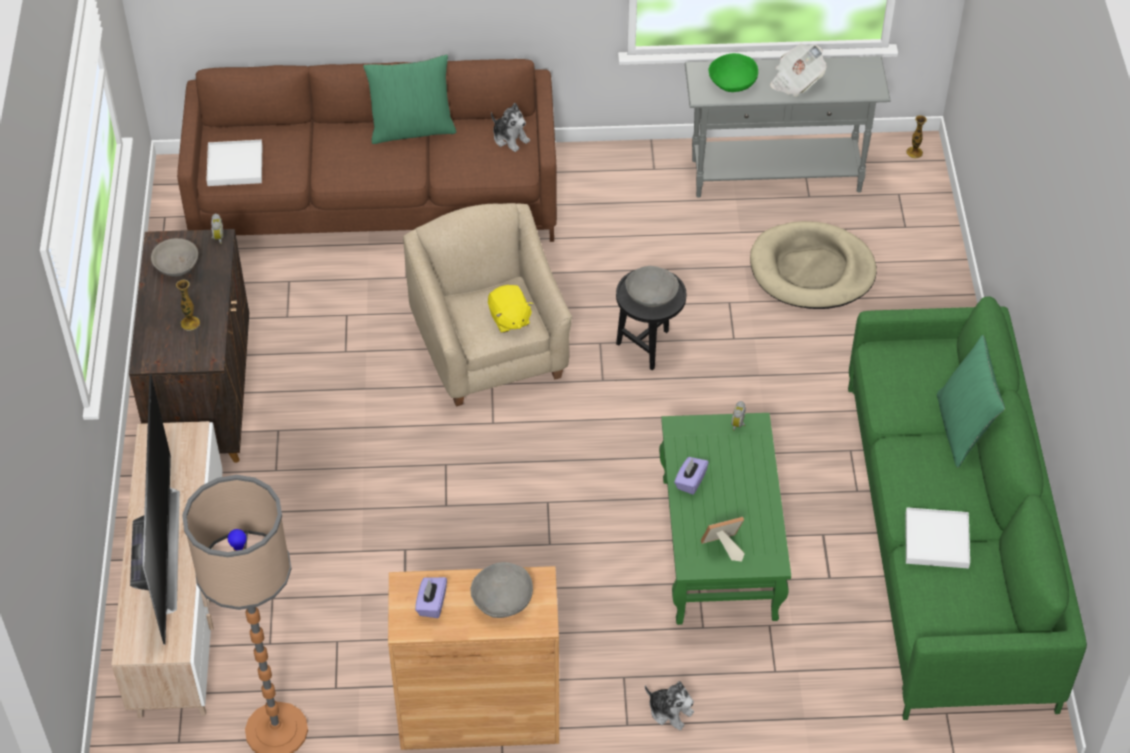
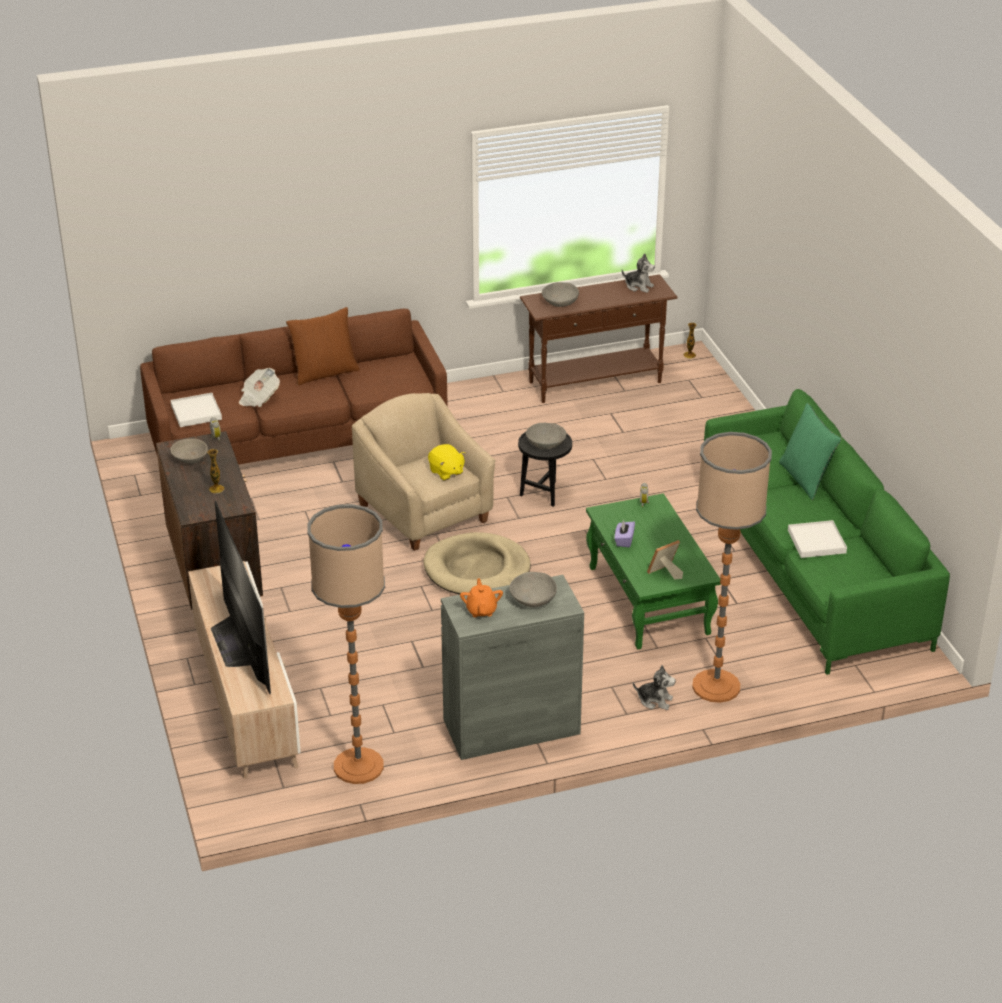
camera: 15 degrees left, 15 degrees down
(412, 129) = (324, 372): green pillow -> brown pillow
(431, 604) = (481, 610): purple tissue box -> orange teapot
(479, 712) = (511, 727): brown cabinet -> grey cabinet
(510, 138) = (402, 367): plush toy -> plush toy (638, 286)
(732, 82) = (560, 302): green bowl -> grey bowl
(755, 707) = (716, 686): none -> floor lamp
(777, 176) = (596, 382): grey console table -> brown console table
(796, 81) = (605, 295): newspaper -> newspaper (258, 398)
(812, 270) = (645, 432): beige dog bed -> beige dog bed (477, 569)

